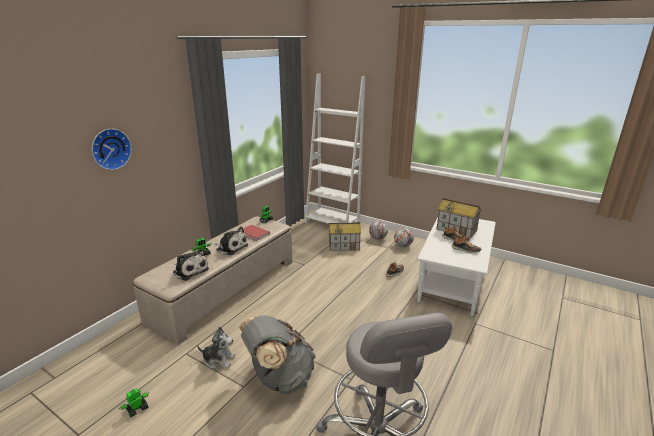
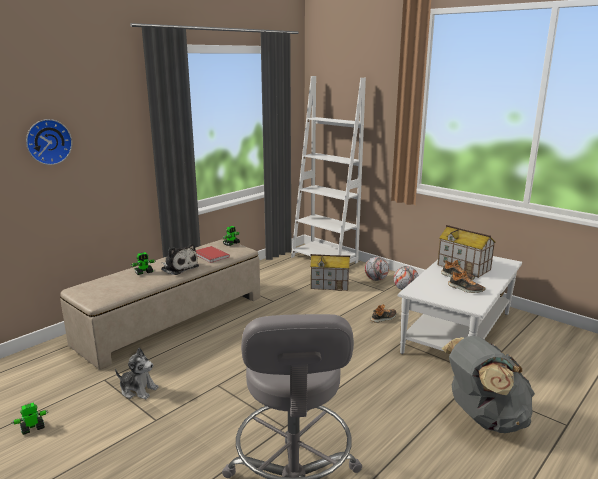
camera: 10 degrees right, 5 degrees down
(190, 271) = (123, 286): plush toy -> none
(279, 378) = (200, 416): grey backpack -> grey backpack (483, 418)

